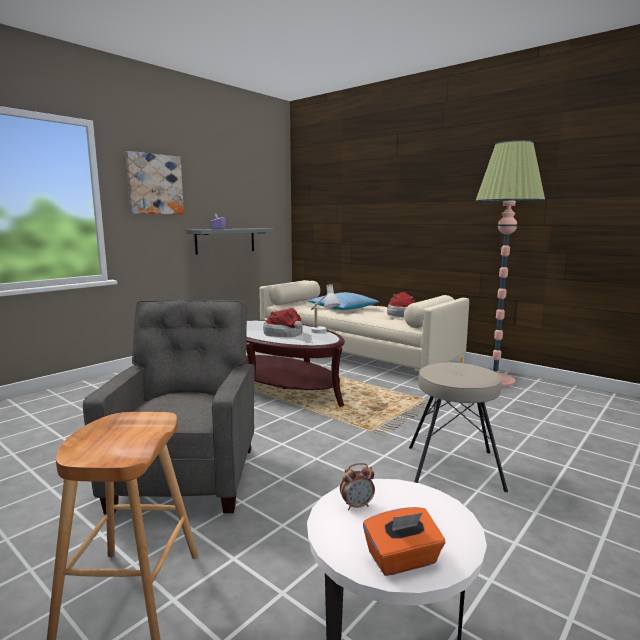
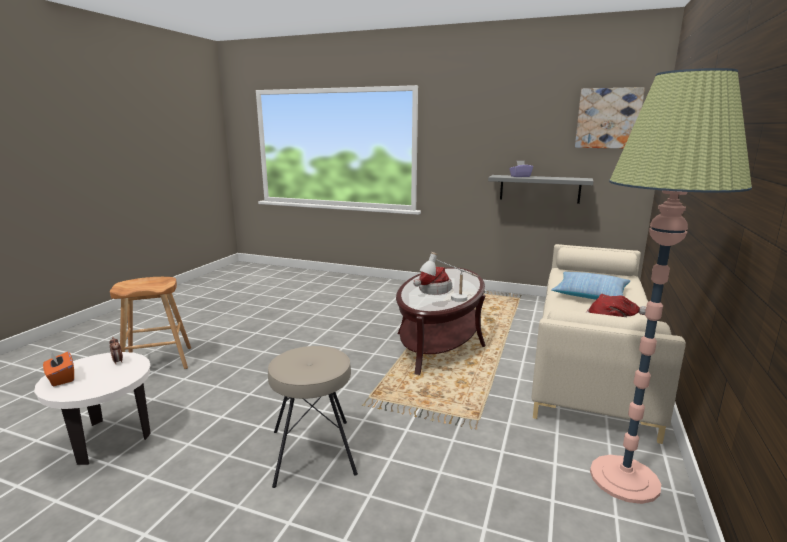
camera: 70 degrees right, 5 degrees up
(155, 184) = (465, 133): picture -> picture (608, 118)
(188, 475) = (269, 344): grey armchair -> none

